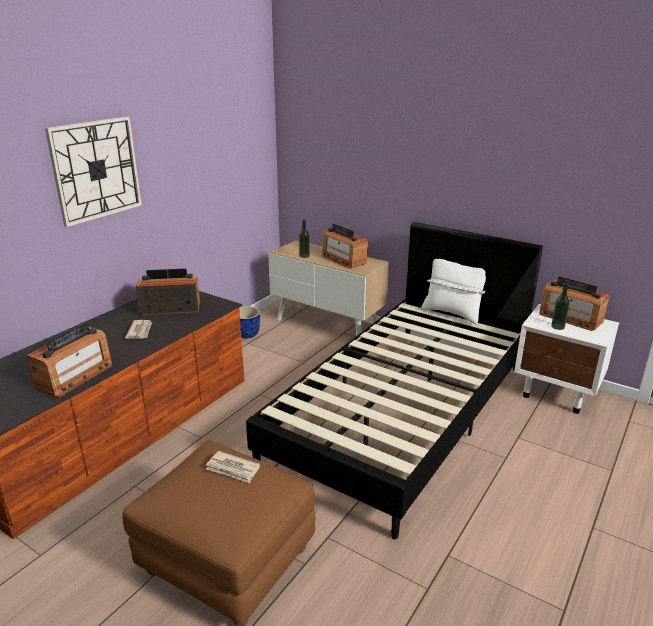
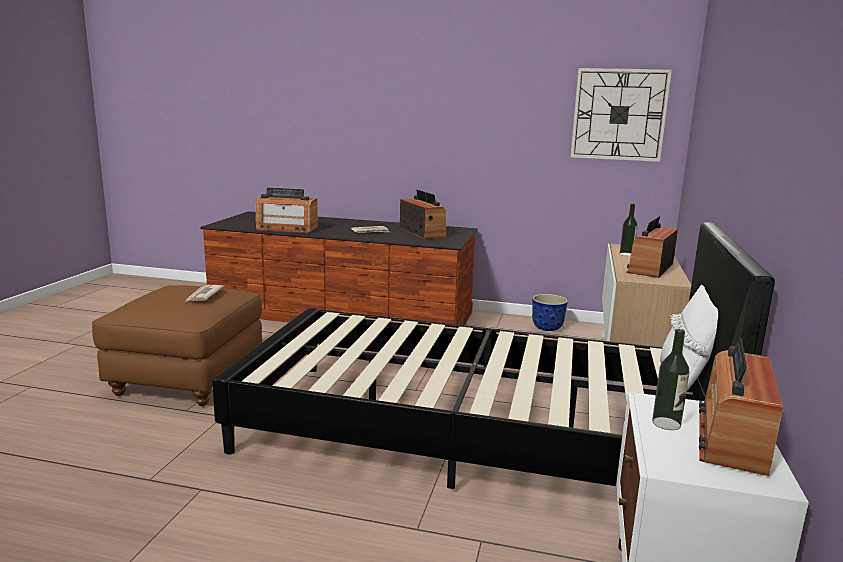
camera: 70 degrees right, 10 degrees down
(96, 170) = (416, 92): wall clock -> wall clock (619, 114)

